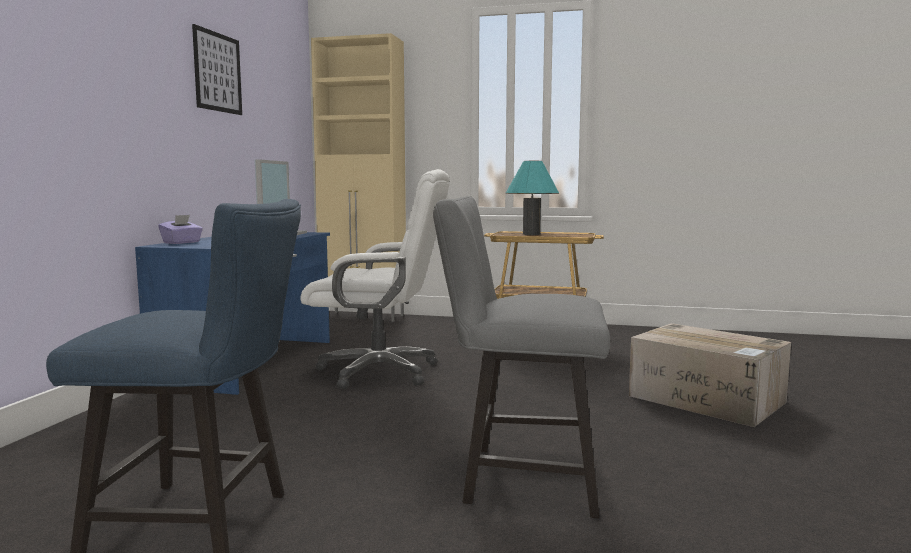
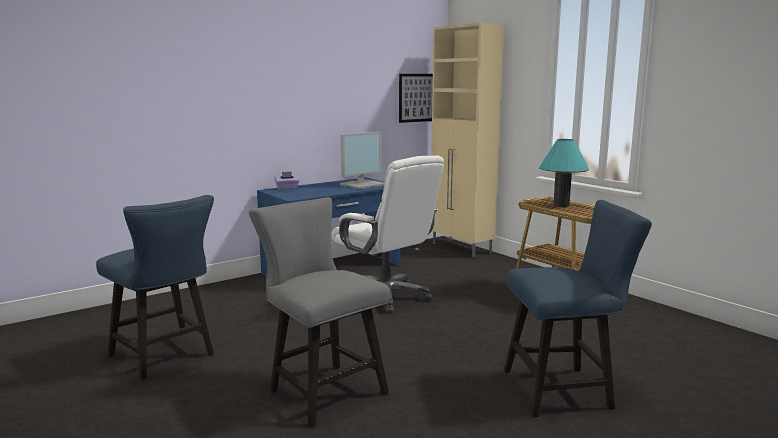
camera: 40 degrees right, 5 degrees up
(217, 72) = (337, 70): picture -> picture (417, 98)
(708, 399) = (565, 390): cardboard box -> blue chair

